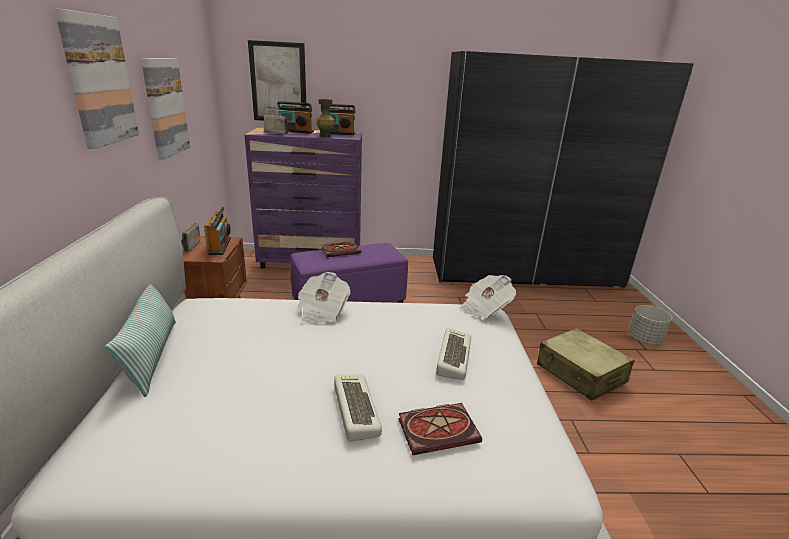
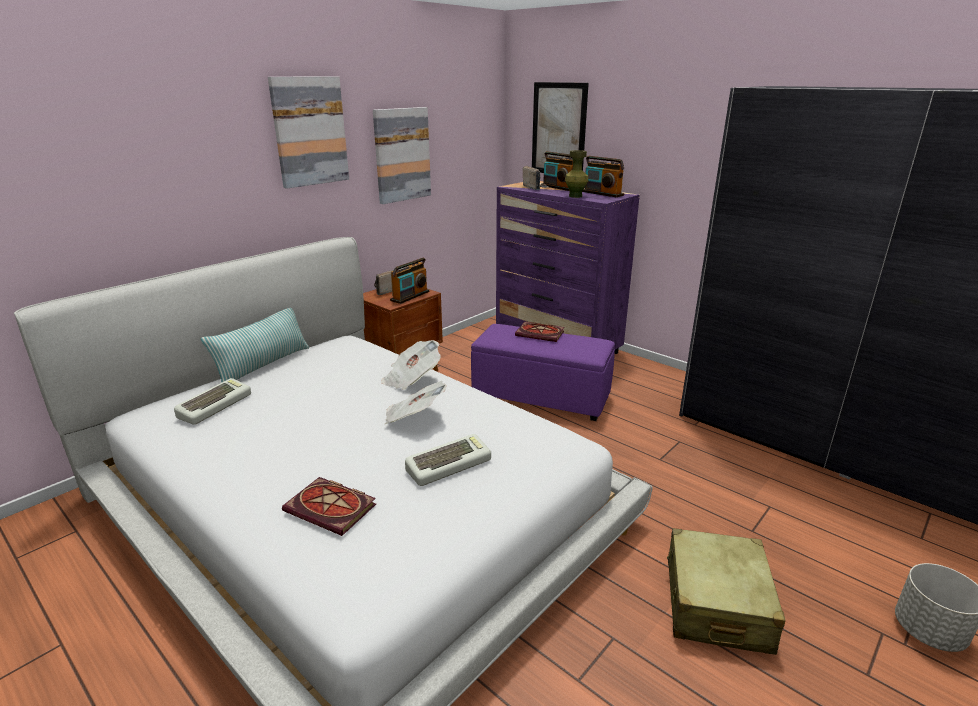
camera: 45 degrees right, 0 degrees up
(354, 409) = (305, 459): keyboard -> keyboard (214, 405)
(484, 308) = (572, 439): newspaper -> newspaper (414, 417)

